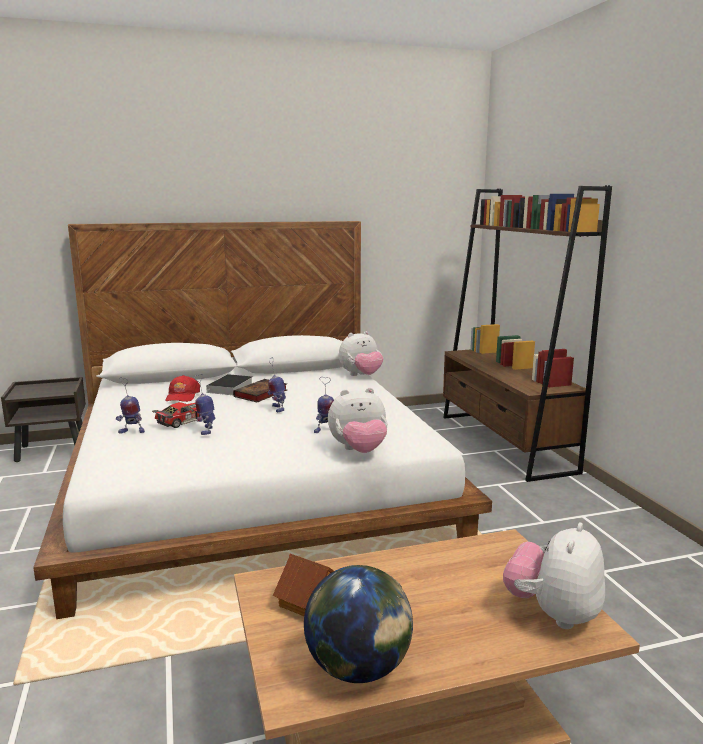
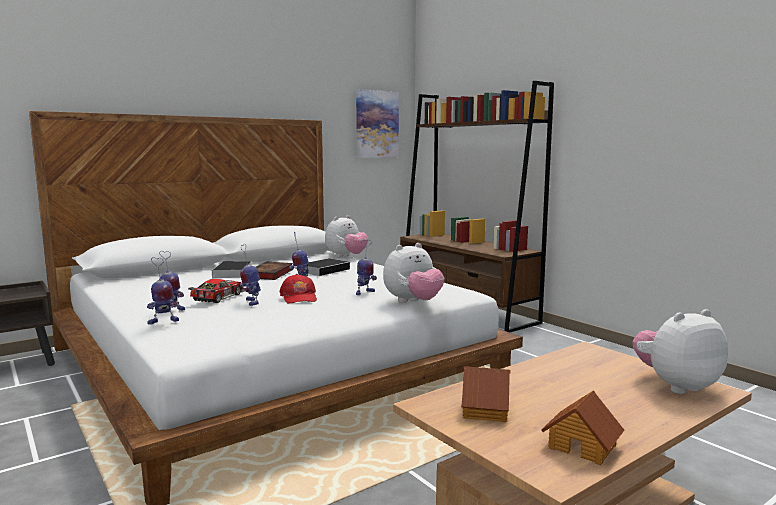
camera: 20 degrees left, 5 degrees down
(111, 445) = (163, 322): none -> toy robot
(182, 396) = (190, 281): red cap -> red cap (299, 297)
(318, 394) = (325, 270): none -> book
(358, 669) = (582, 446): globe -> toy house
(432, 221) = (376, 124): none -> picture
(553, 614) = (676, 385): plush toy -> plush toy turned 60 degrees clockwise

